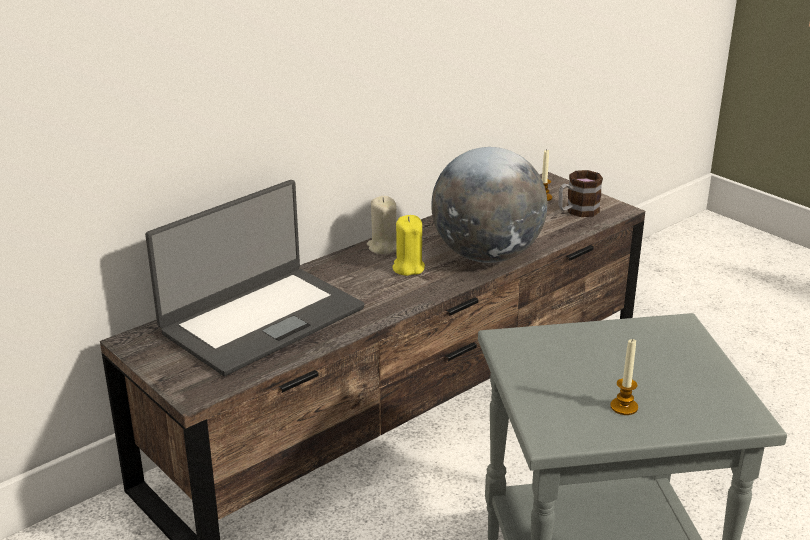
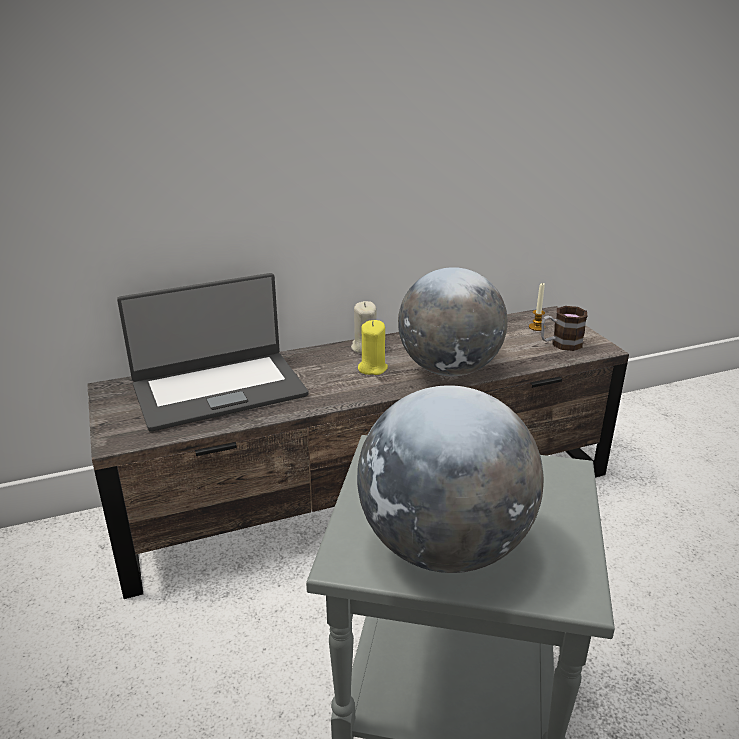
camera: 20 degrees right, 0 degrees up
(624, 407) = (444, 547): candle -> globe

